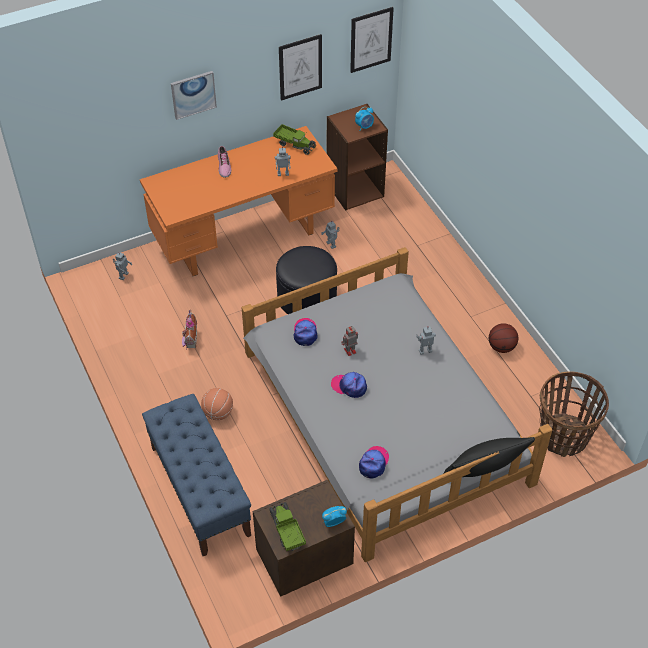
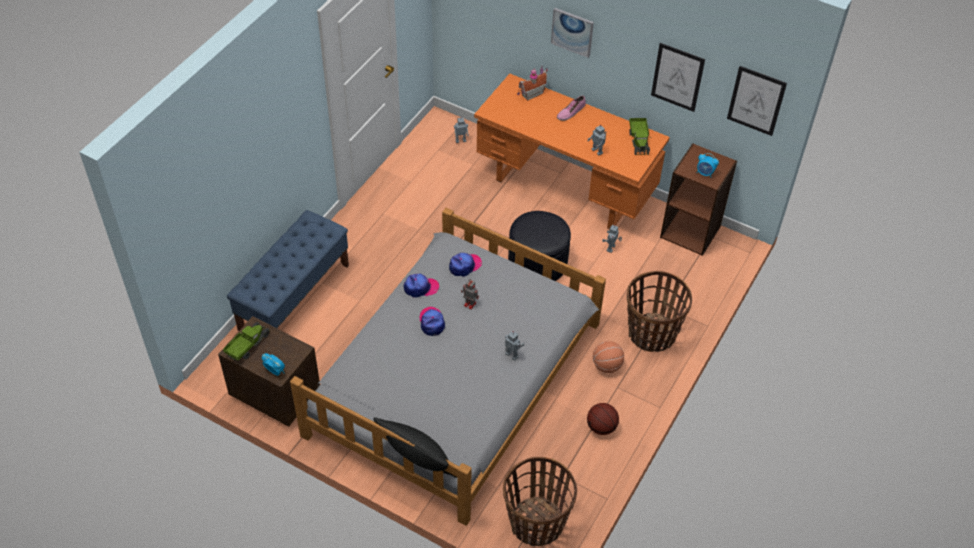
camera: 55 degrees right, 0 degrees up
(189, 340) = (430, 213): toy house -> toy house (531, 93)
(218, 413) = (374, 269): basketball -> basketball (607, 366)
(373, 463) = (365, 377): cap -> cap (420, 288)
(435, 268) = (651, 334): none -> basket

